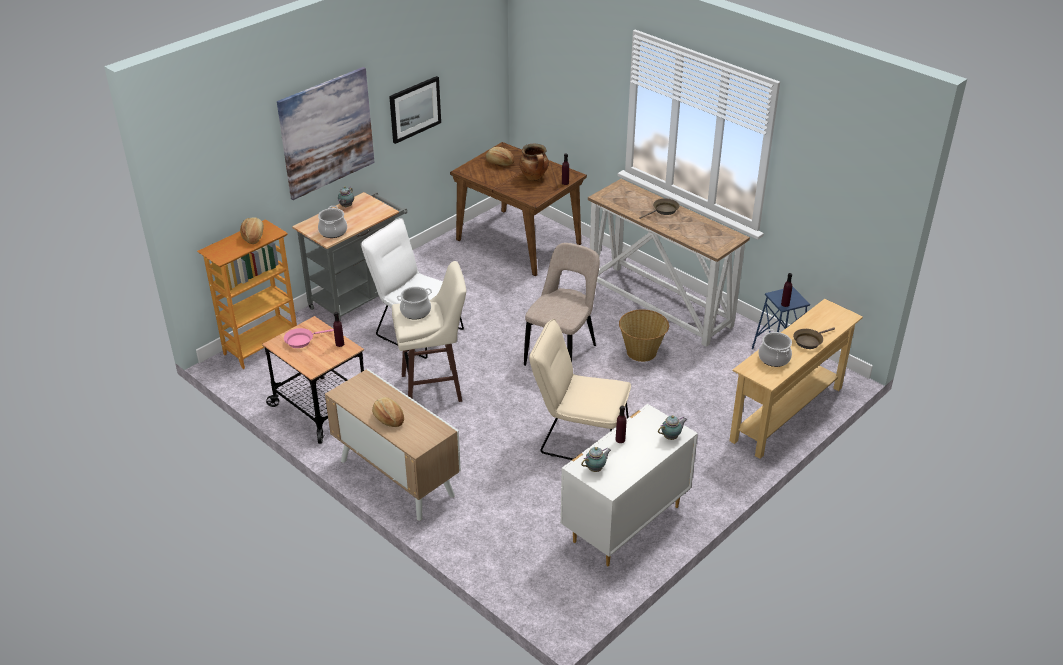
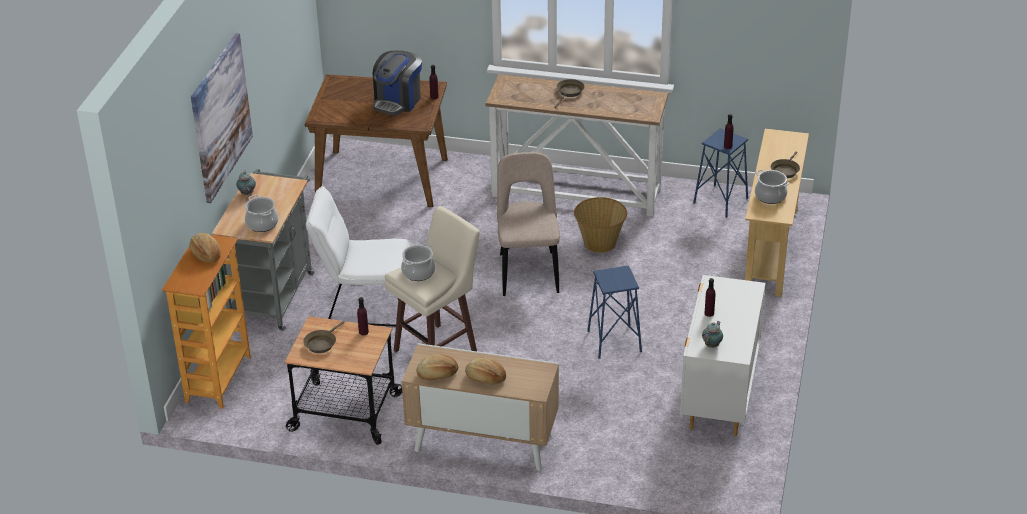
camera: 30 degrees left, 0 degrees up
(301, 340) = (322, 343): pink frying pan -> brown frying pan
(414, 109) = (267, 64): picture -> none
(499, 162) = (346, 97): bread -> bread (437, 374)
(534, 177) = (397, 101): cooking pot -> coffee machine
(578, 438) = (614, 341): beige chair -> blue stool
(671, 437) = (748, 294): teapot -> none

